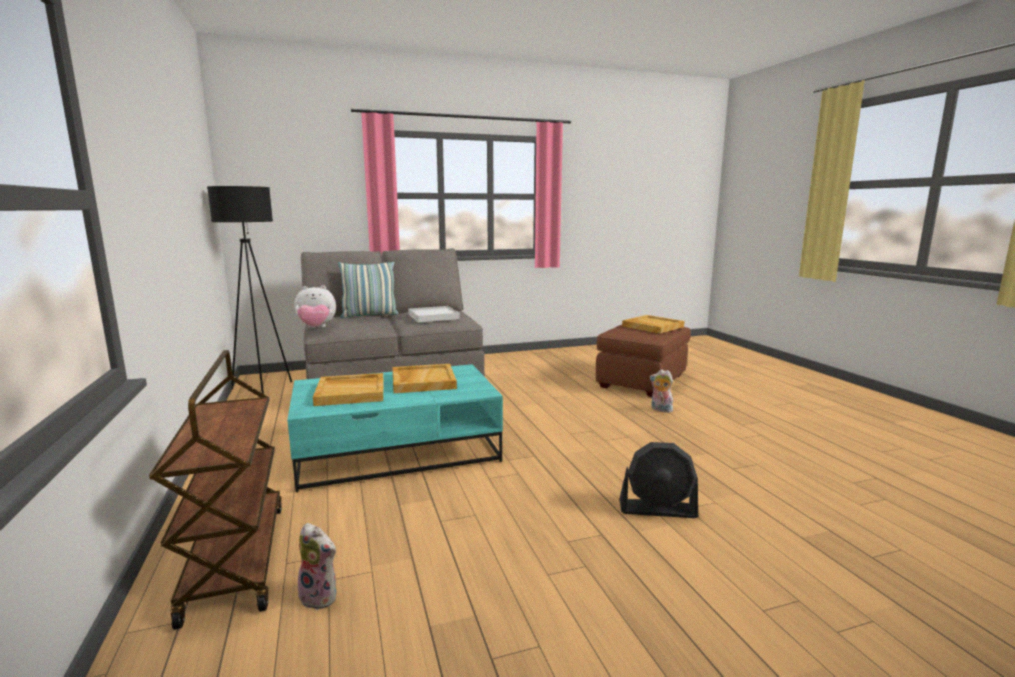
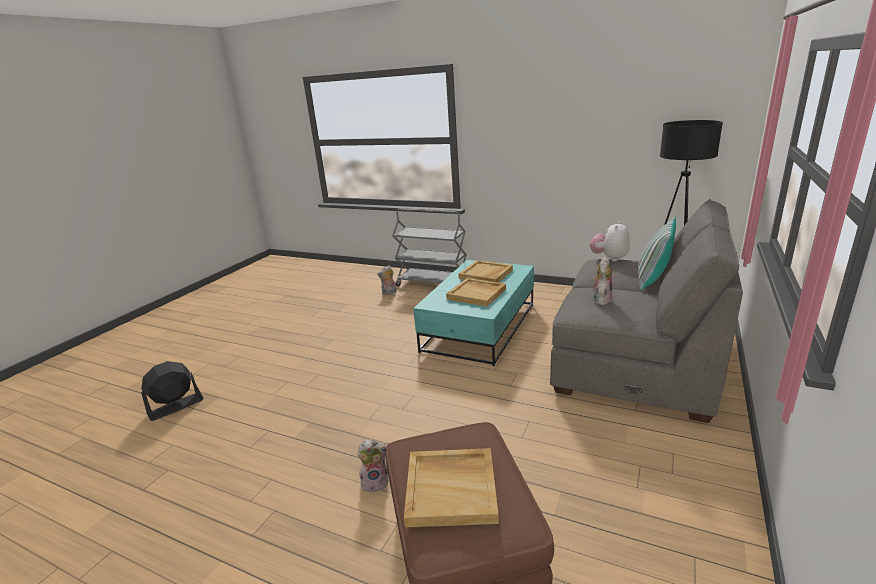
camera: 135 degrees right, 10 degrees up
(235, 559) = (433, 284): brown cart -> grey cart
(433, 317) = (601, 299): white tray -> plush toy
(657, 509) = (303, 372): black fan -> black fan (175, 406)

